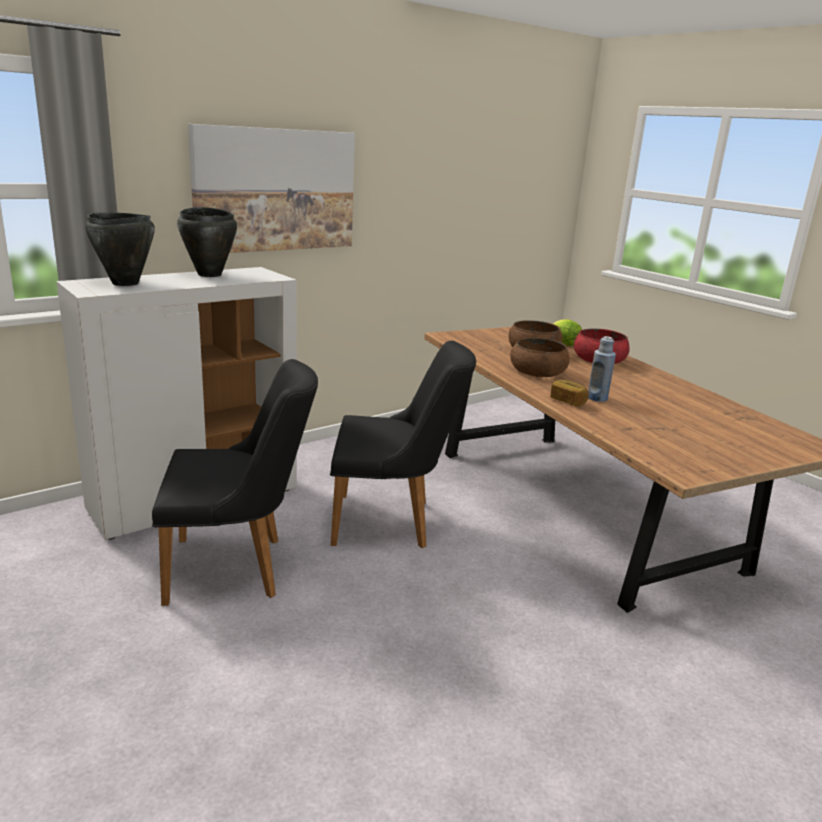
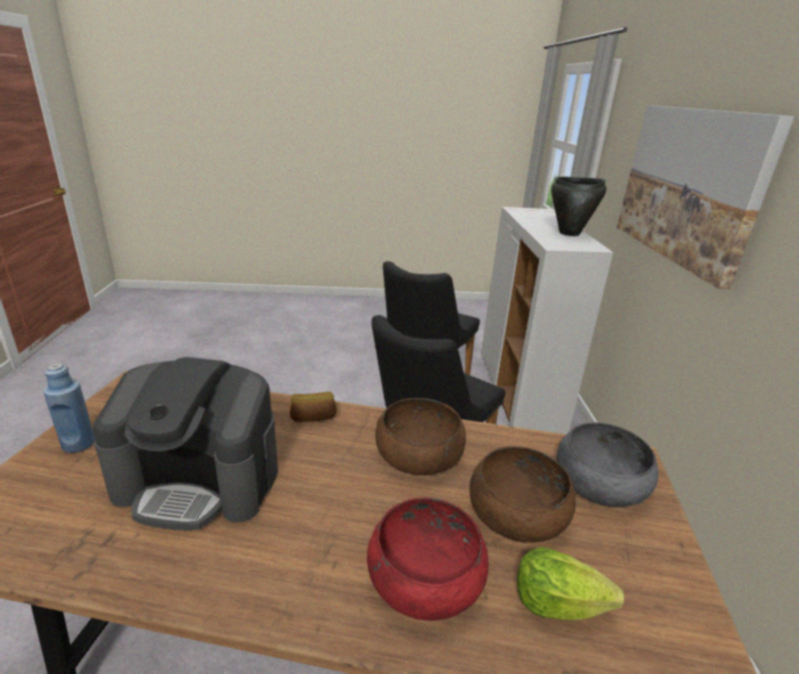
camera: 125 degrees right, 5 degrees up
(125, 283) = (539, 216): black cooking pot -> none
(479, 340) = (600, 483): none -> grey bowl
(597, 398) = (296, 445): blue bottle -> blue bottle (78, 444)
(667, 410) = (200, 480): none -> coffee machine

